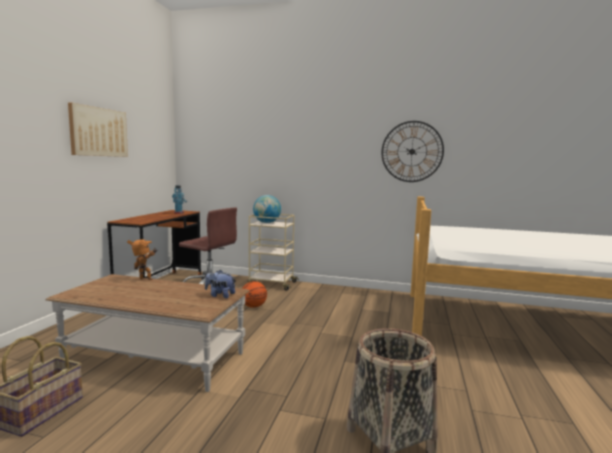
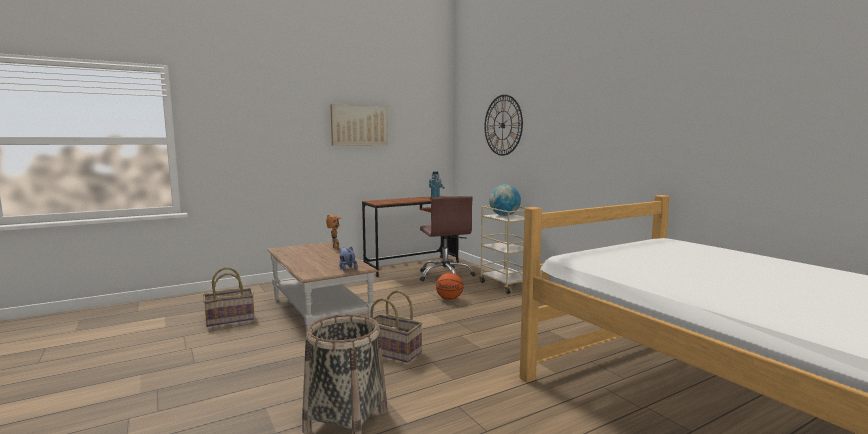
camera: 45 degrees right, 0 degrees up
(302, 365) = (393, 351): none -> basket
(412, 151) = (661, 130): wall clock -> wall clock (502, 125)

